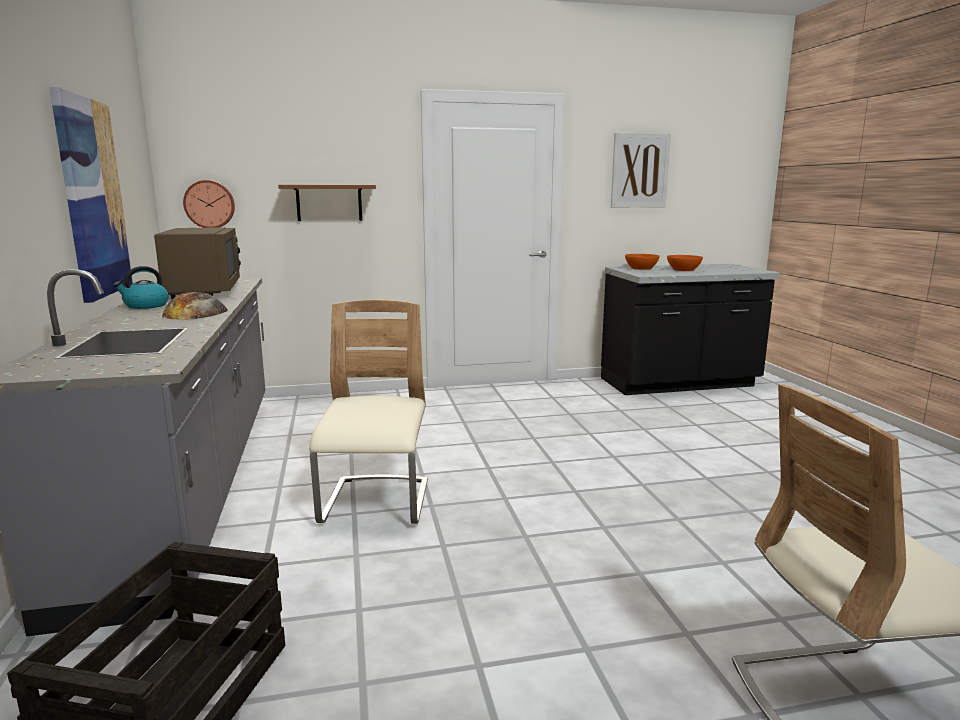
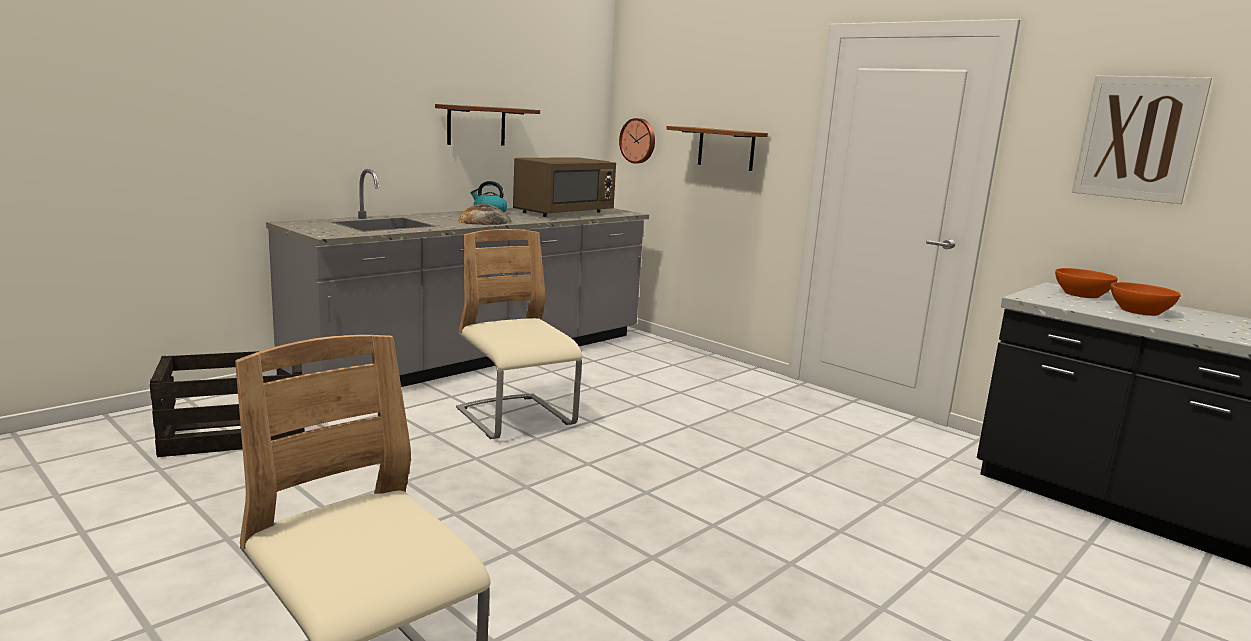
camera: 55 degrees right, 0 degrees up
(92, 198) = (476, 125): picture -> brown shelf
(376, 503) = (516, 419): beige chair -> beige chair turned 90 degrees counterclockwise

